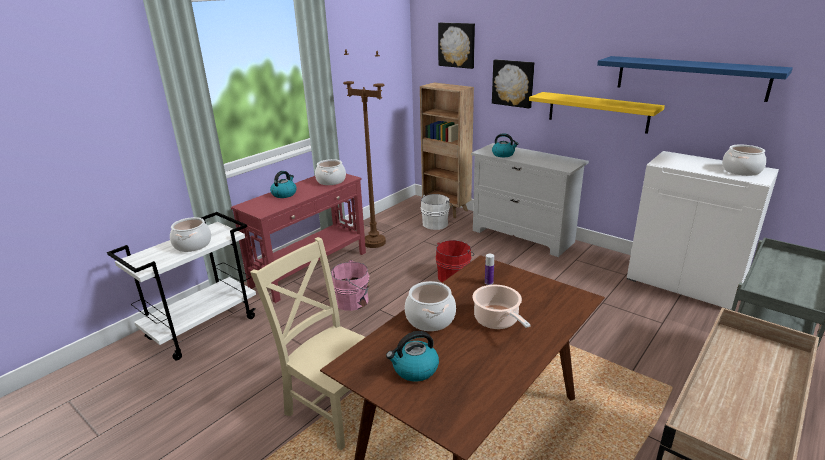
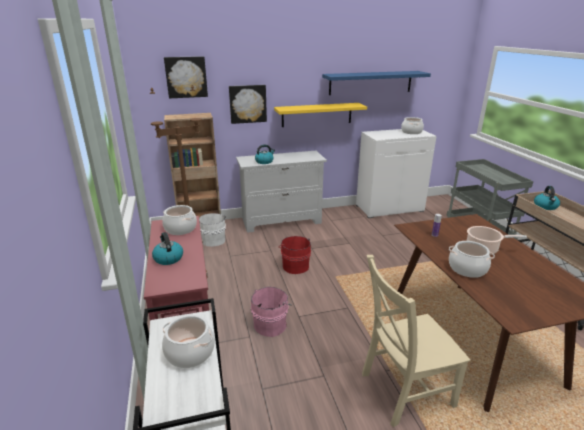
camera: 55 degrees left, 0 degrees up
(414, 369) = (527, 295): kettle -> kettle (545, 206)

